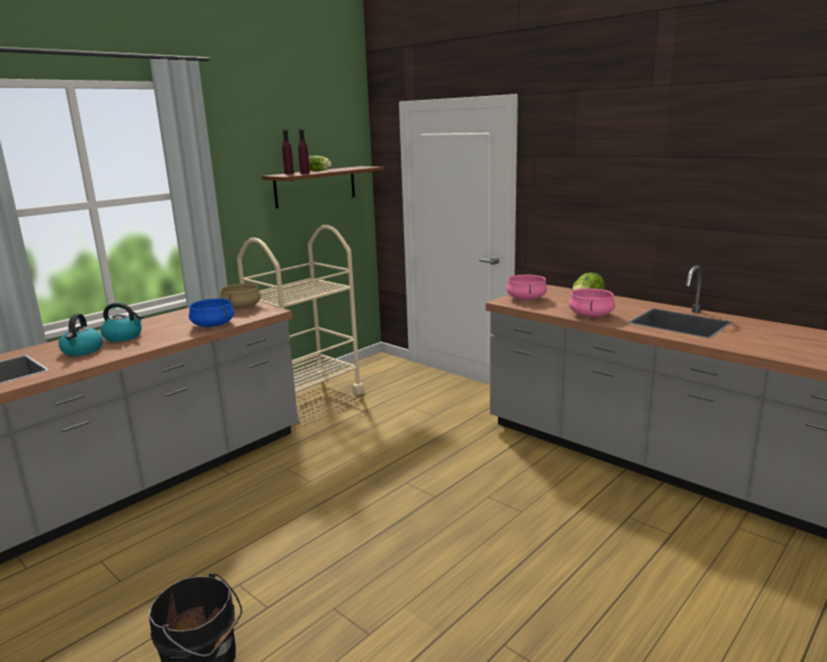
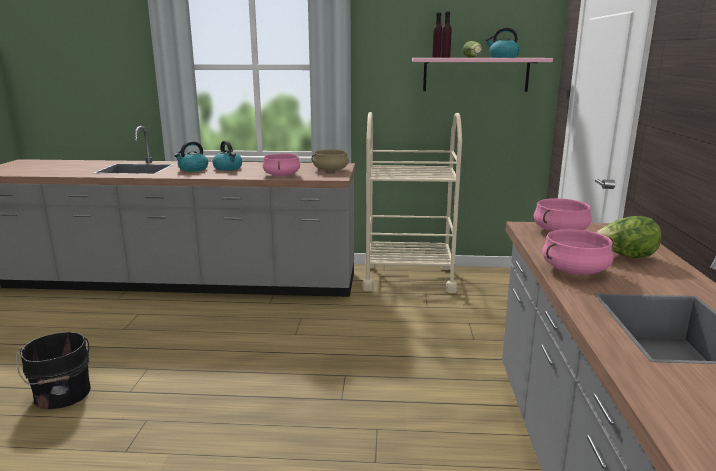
camera: 50 degrees right, 0 degrees up
(212, 325) = (281, 175): blue cooking pot -> pink cooking pot
(315, 186) = (475, 74): brown shelf -> pink shelf
(341, 169) = (503, 57): none -> kettle

